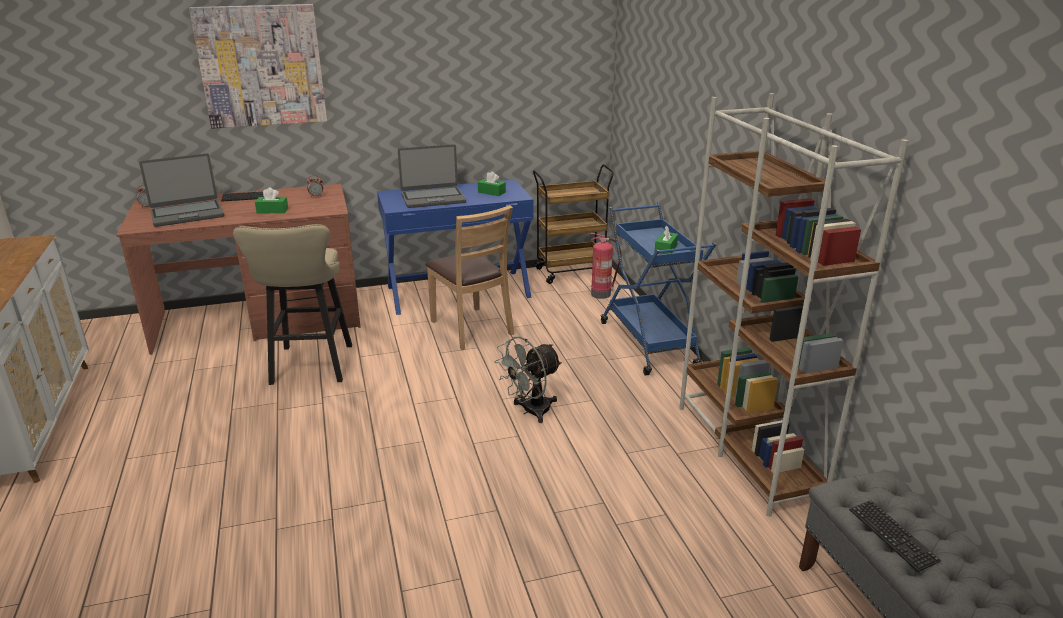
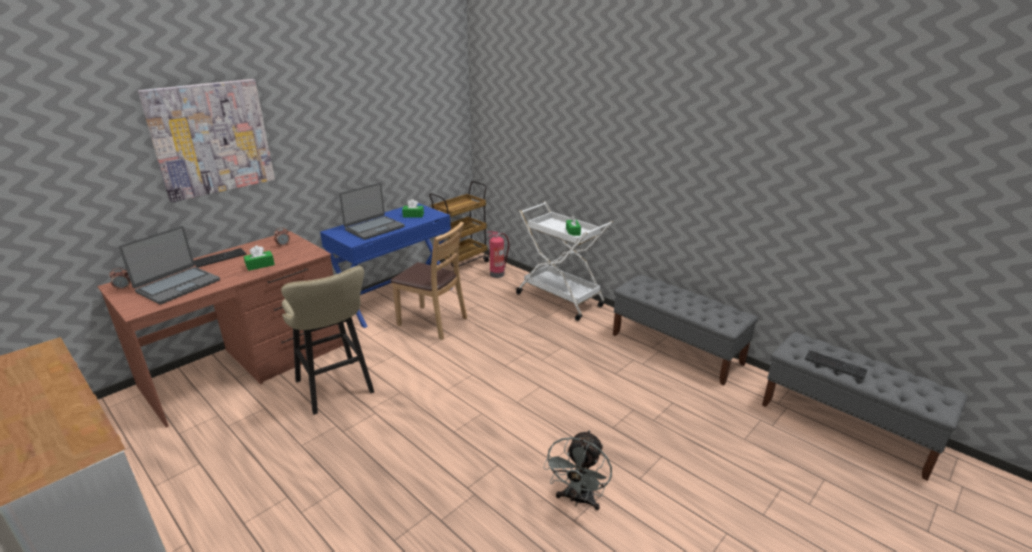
camera: 30 degrees left, 0 degrees up
(530, 411) = (532, 367): grey fan -> grey fan (578, 500)
(648, 345) = (559, 300): blue cart -> white cart
(747, 451) = (676, 349): brown bookcase -> grey bench

